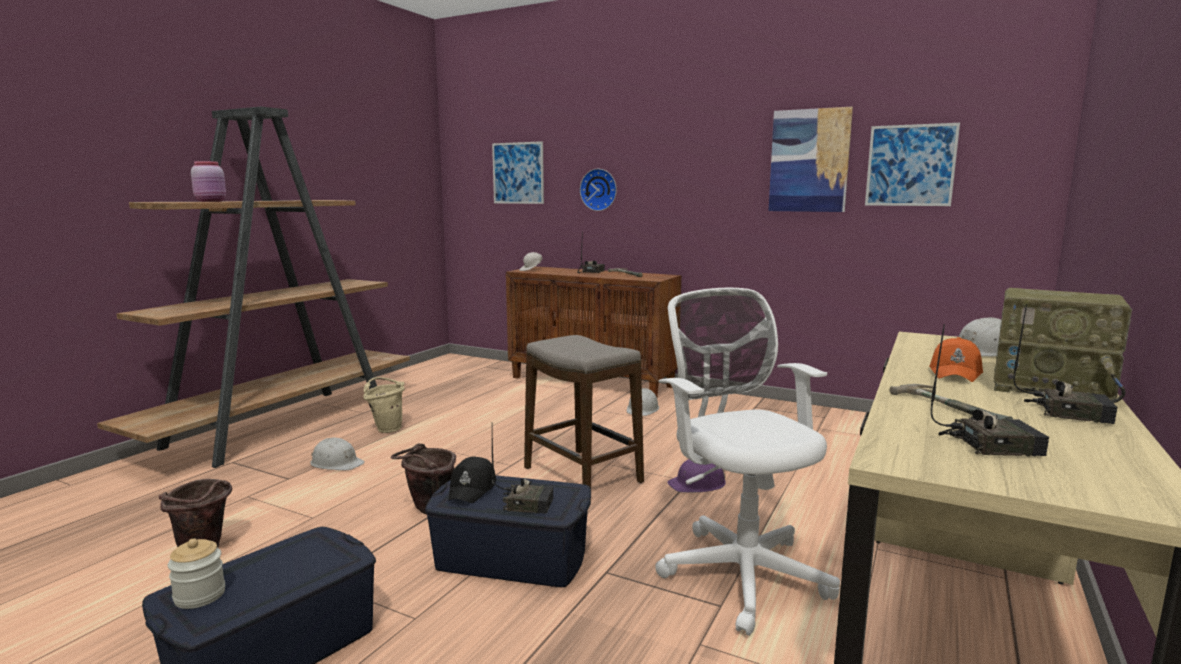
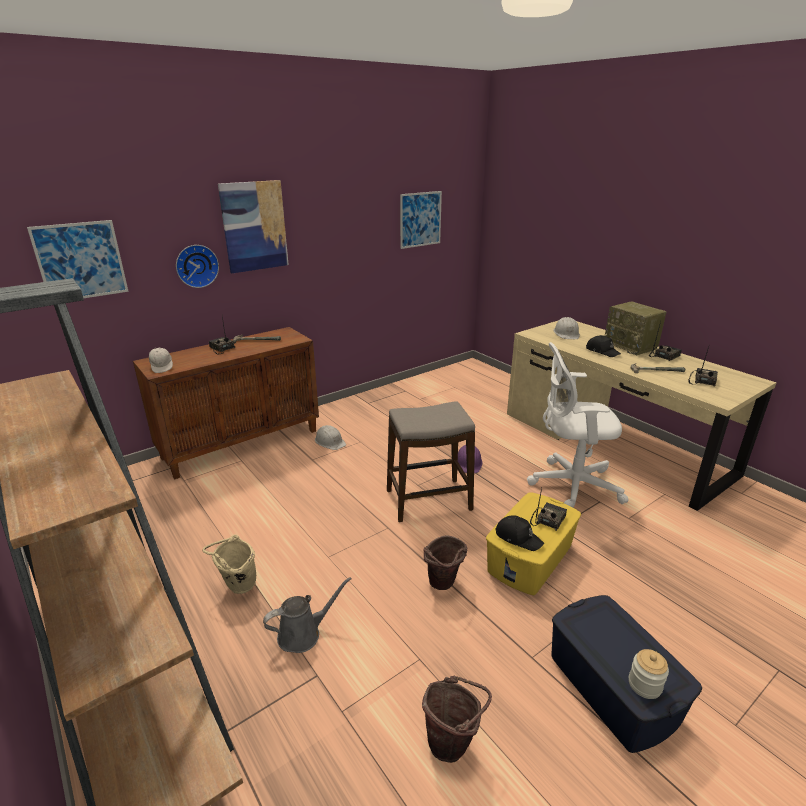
camera: 65 degrees left, 15 degrees up
(211, 201) = (82, 463): pink jar -> none
(336, 463) = (303, 634): white hard hat -> grey watering can
(512, 558) = (531, 558): blue storage box -> yellow storage box
(809, 161) = (367, 221): picture -> picture (254, 226)
(956, 372) = (602, 351): orange cap -> black cap
(1052, 388) = (631, 346): radio -> radio turned 90 degrees clockwise

